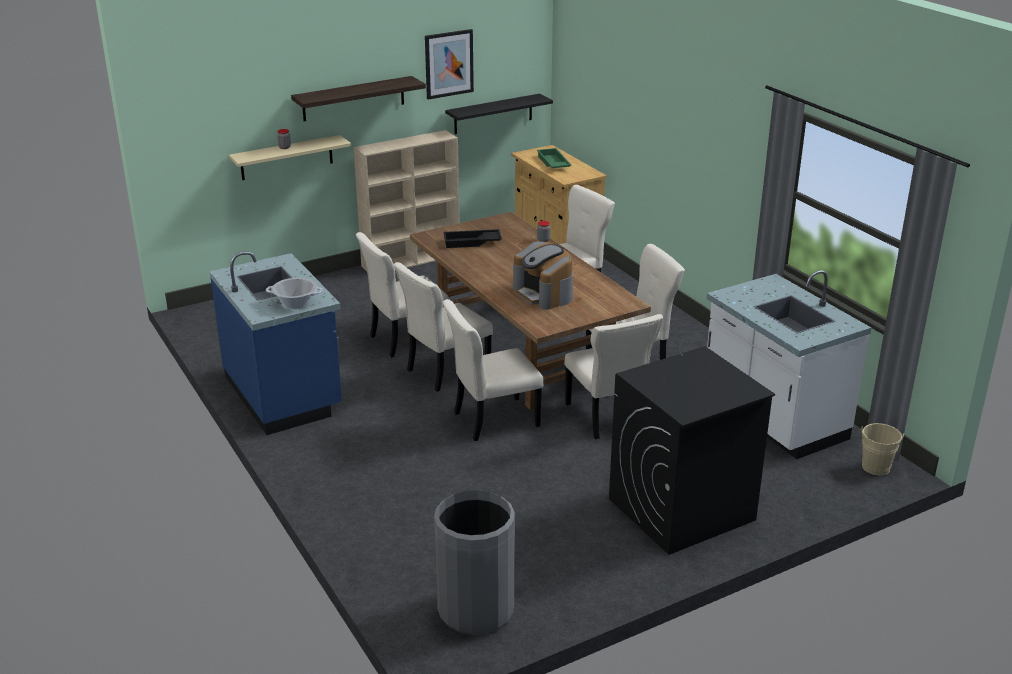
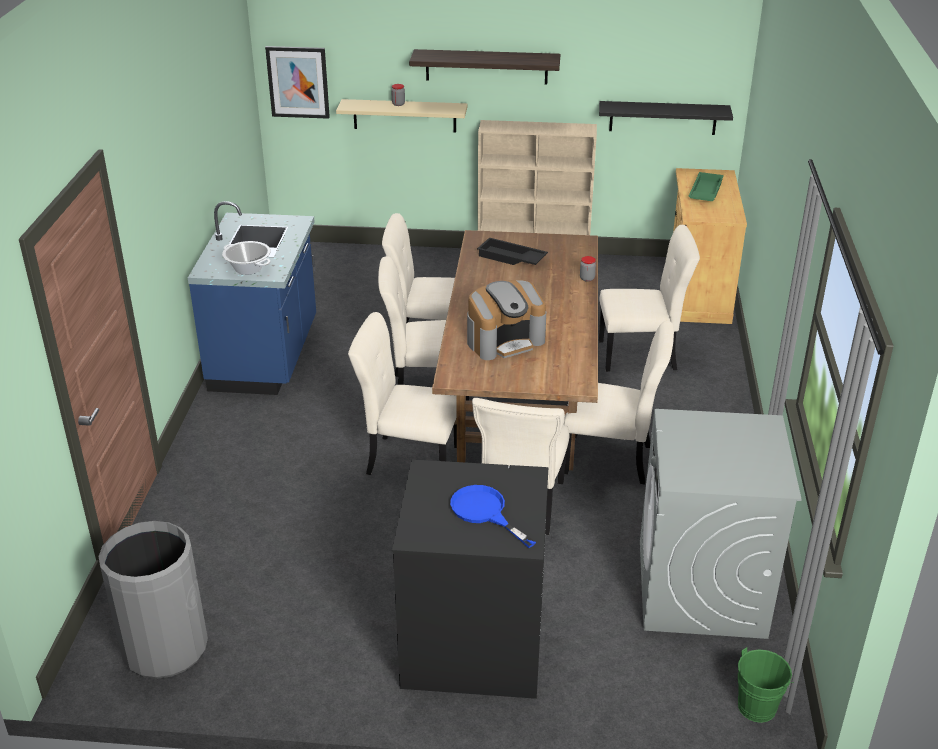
camera: 35 degrees right, 5 degrees up
(449, 63) = (609, 48): picture -> picture (298, 82)
(544, 294) = (505, 340): coffee machine -> coffee machine turned 120 degrees counterclockwise
(706, 383) = (484, 512): none -> blue frying pan
(772, 419) = (701, 589): white counter -> grey washing machine
(876, 465) = (760, 705): beige bucket -> green bucket

